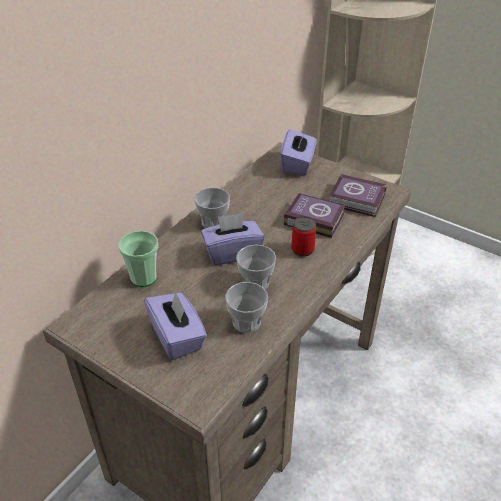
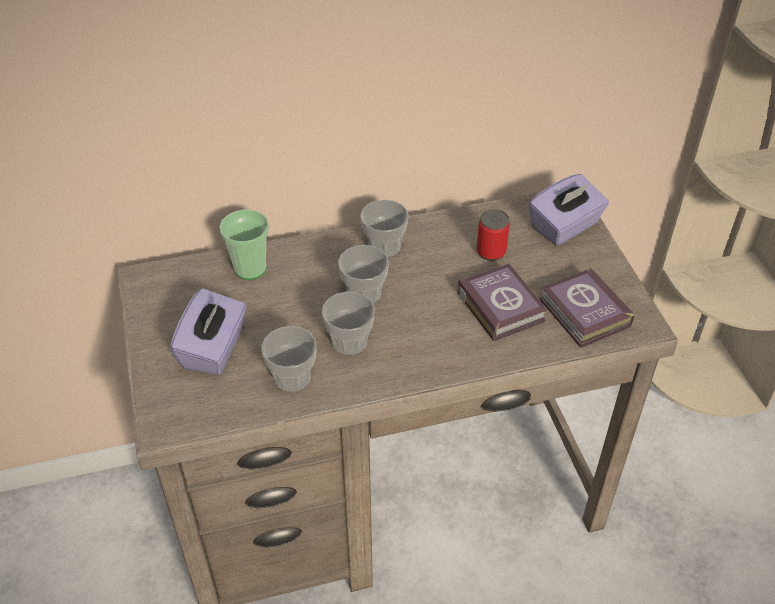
camera: 40 degrees right, 5 degrees up
(232, 253) = (364, 293): purple tissue box -> cup
(302, 249) = (443, 335): can -> can (491, 252)

